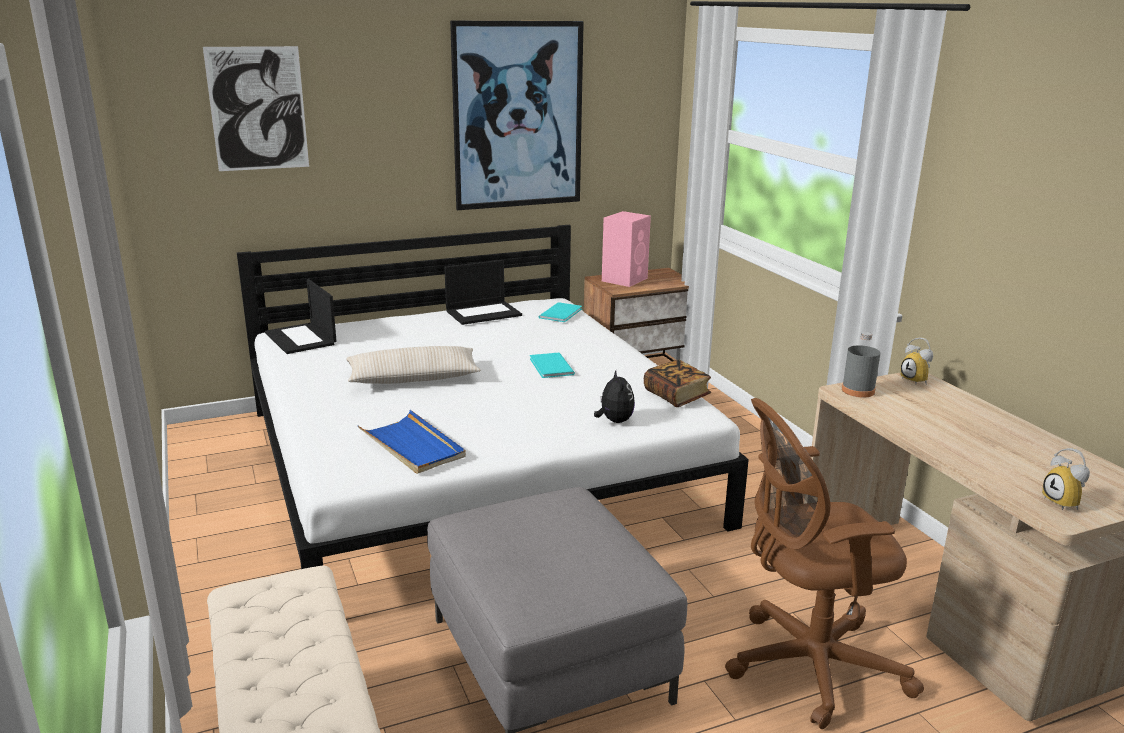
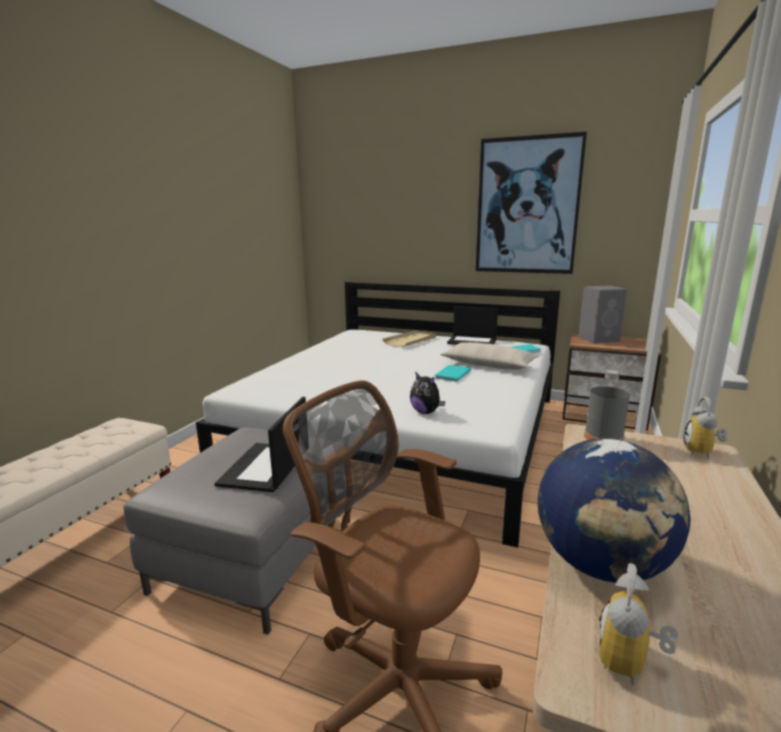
camera: 45 degrees right, 5 degrees down
(258, 109) = (364, 200): picture -> none
(301, 339) = (358, 334): laptop -> laptop (266, 467)
(403, 331) = (410, 340): none -> beige tray
(412, 446) = (293, 387): blue tray -> none
(413, 378) = (367, 360): beige pillow -> beige pillow (488, 365)
(614, 421) = (426, 412): plush toy -> plush toy turned 105 degrees clockwise
(625, 279) = (599, 339): pink speaker -> grey speaker
(676, 396) = (502, 412): book -> none
(992, 469) = (602, 565): none -> globe

